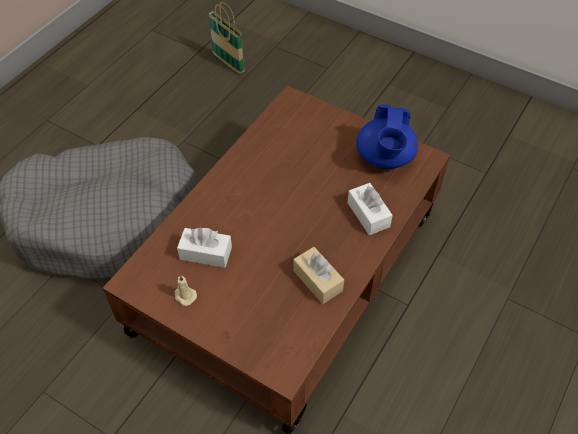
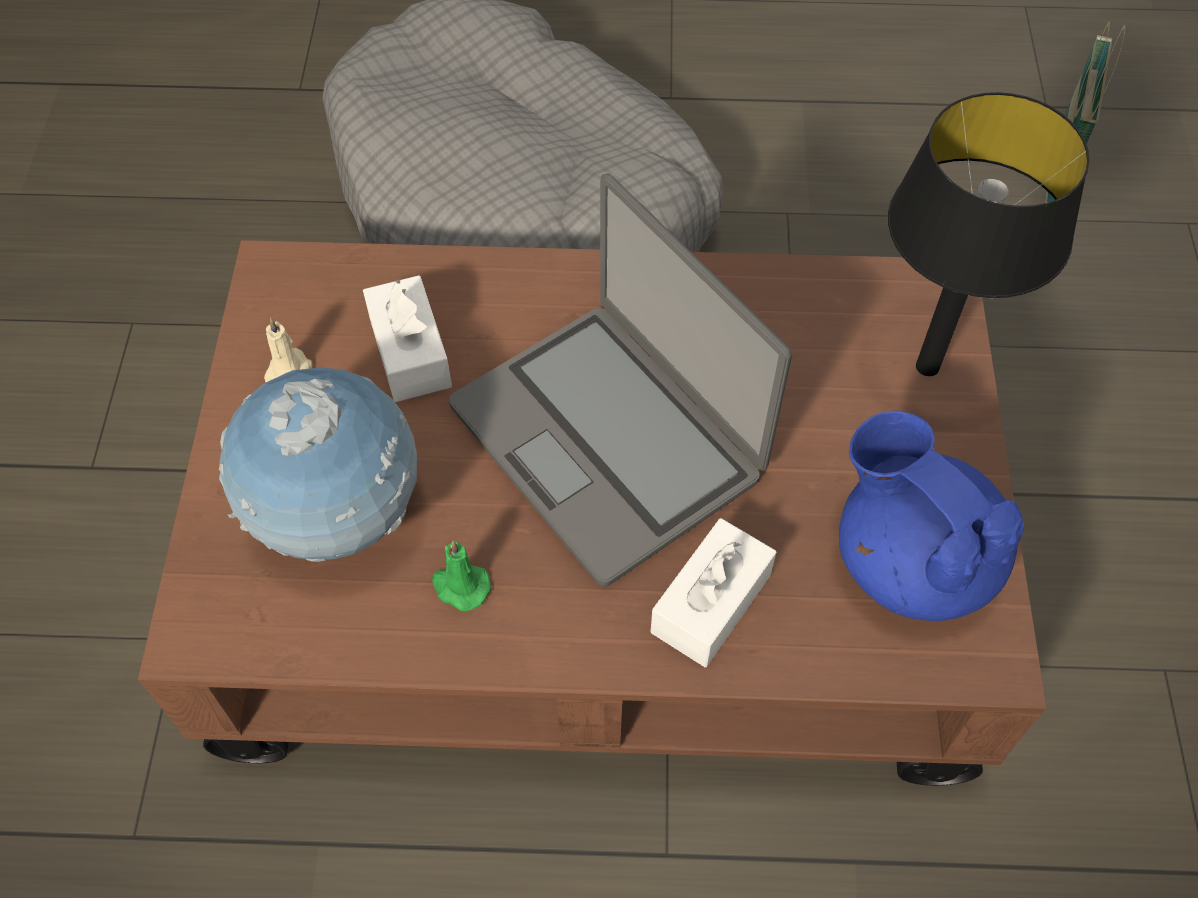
camera: 60 degrees right, 5 degrees up
(263, 306) = (338, 515): none -> globe
(287, 212) = (608, 440): none -> laptop
(317, 280) = (460, 586): beige tissue box -> green candle
(318, 118) = (926, 366): none -> black table lamp
(384, 158) = (912, 559): blue teapot -> blue teapot turned 75 degrees clockwise

